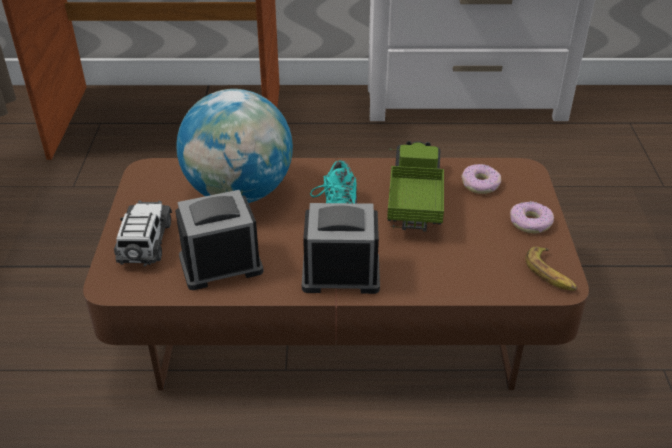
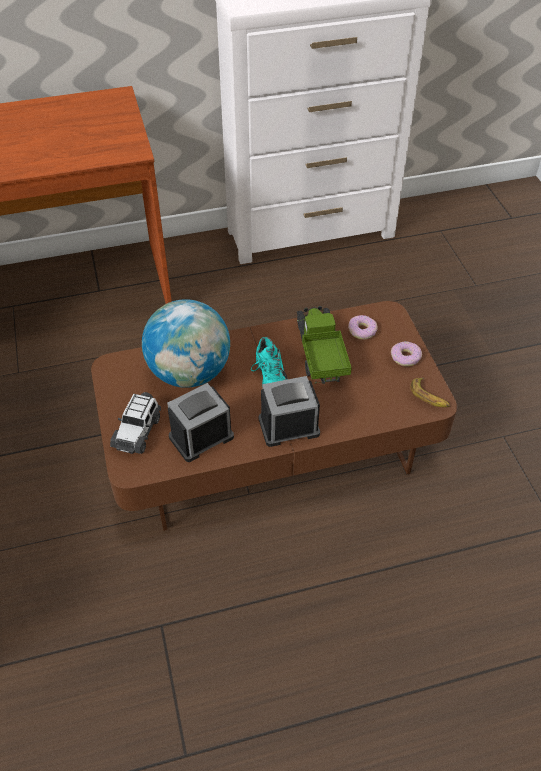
camera: 15 degrees left, 10 degrees up
(145, 243) = (138, 431): toy car -> toy car turned 150 degrees counterclockwise

